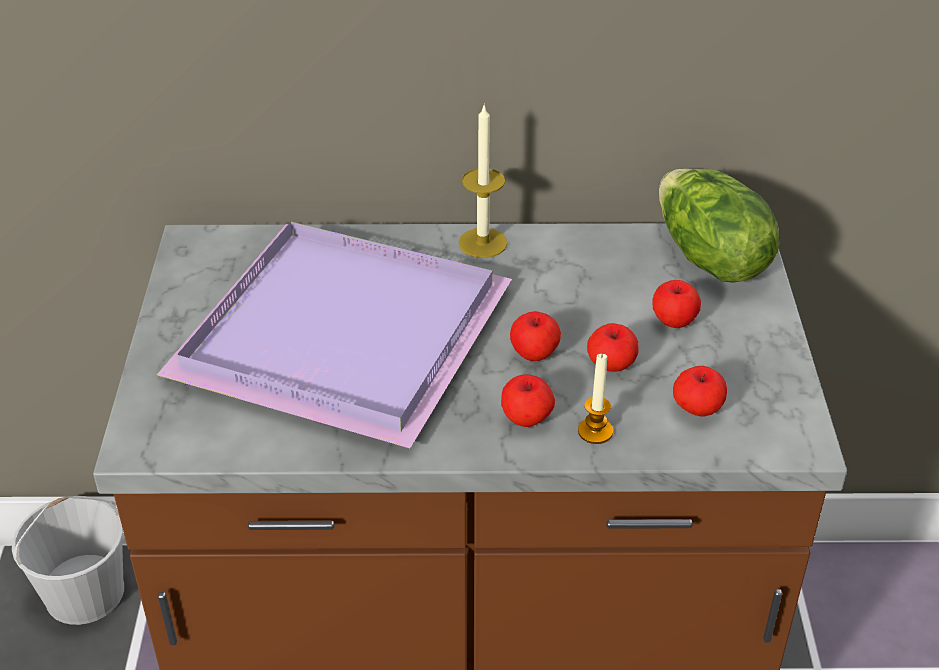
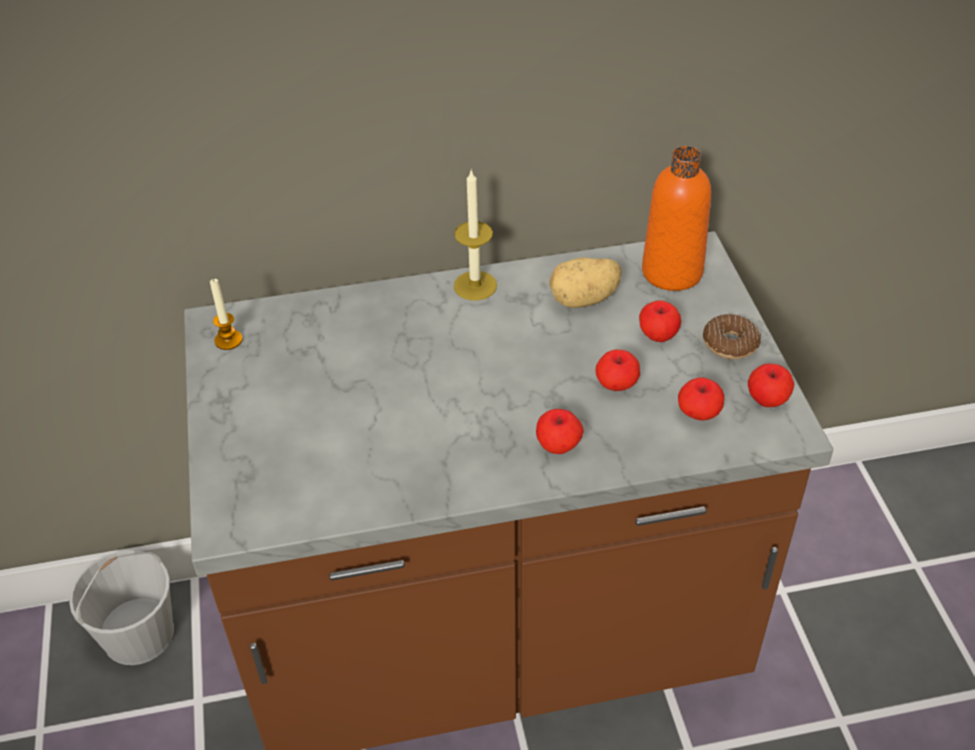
camera: 10 degrees left, 5 degrees up
(335, 336) = (371, 395): purple tray -> none
(534, 353) = (548, 384): apple -> apple (767, 399)
(595, 431) = (619, 448): candle -> candle (228, 340)
(600, 273) = (584, 300): none -> potato
(709, 258) = (672, 272): lettuce -> orange bottle
(755, 341) = (730, 344): none -> donut

